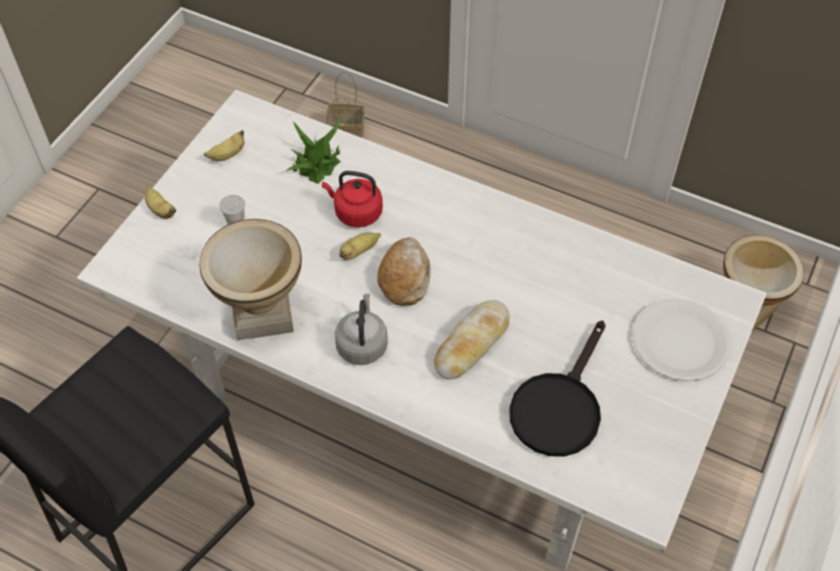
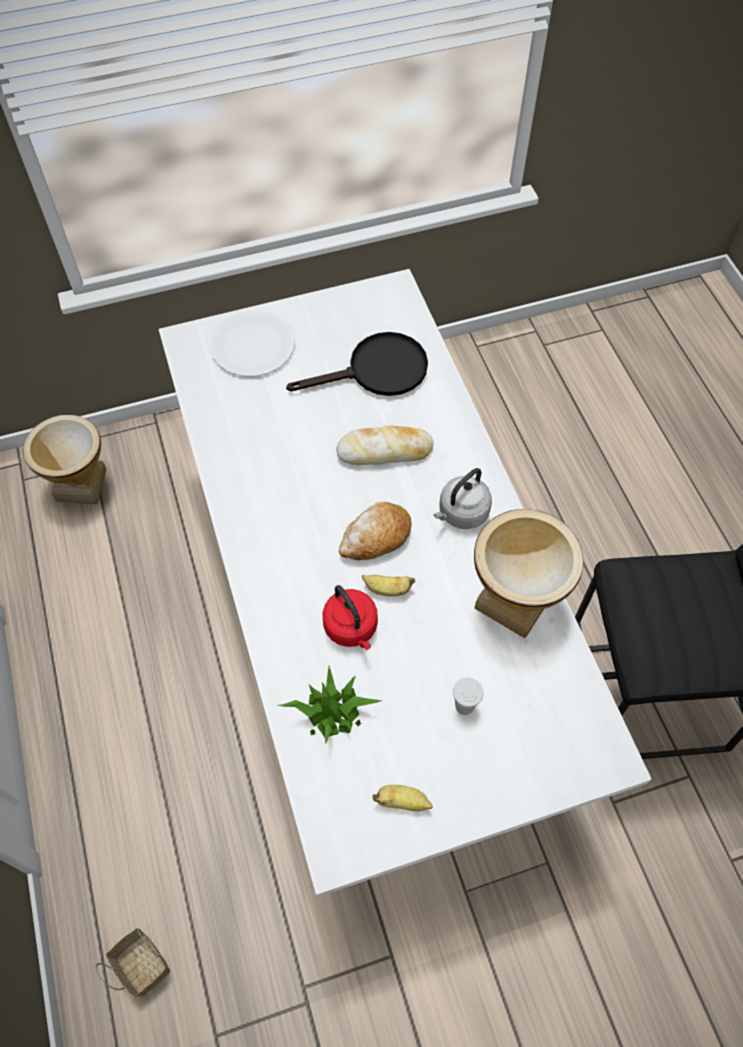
camera: 135 degrees left, 5 degrees up
(160, 210) = (519, 789): banana -> none

